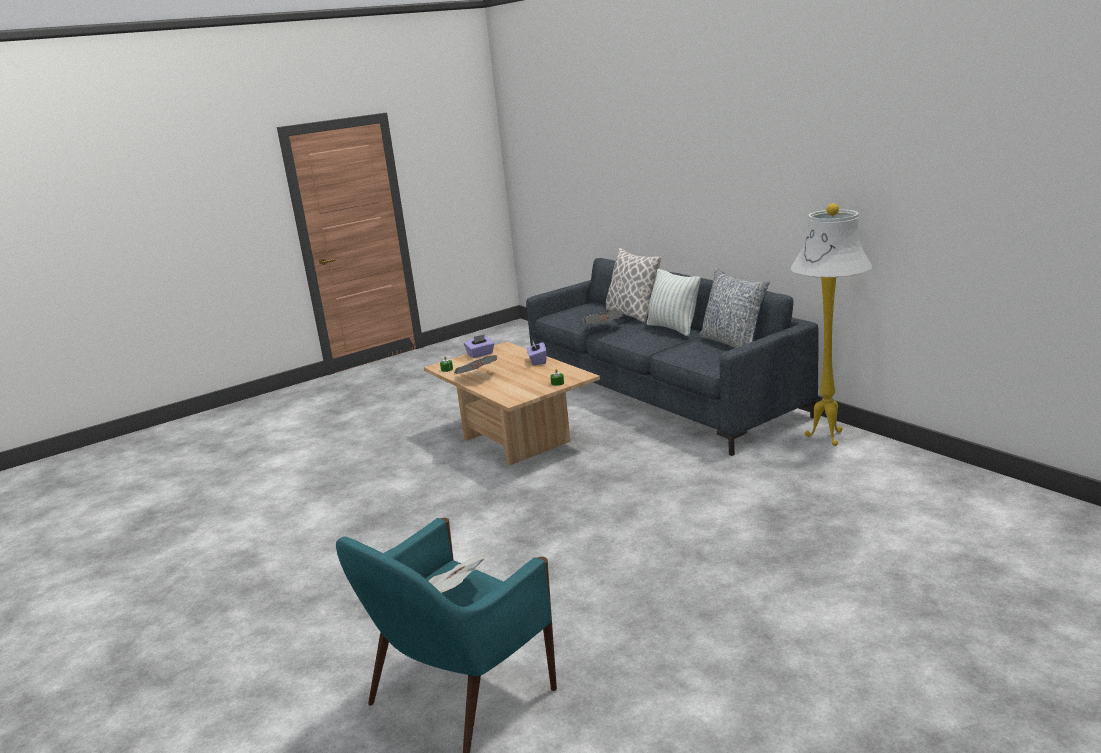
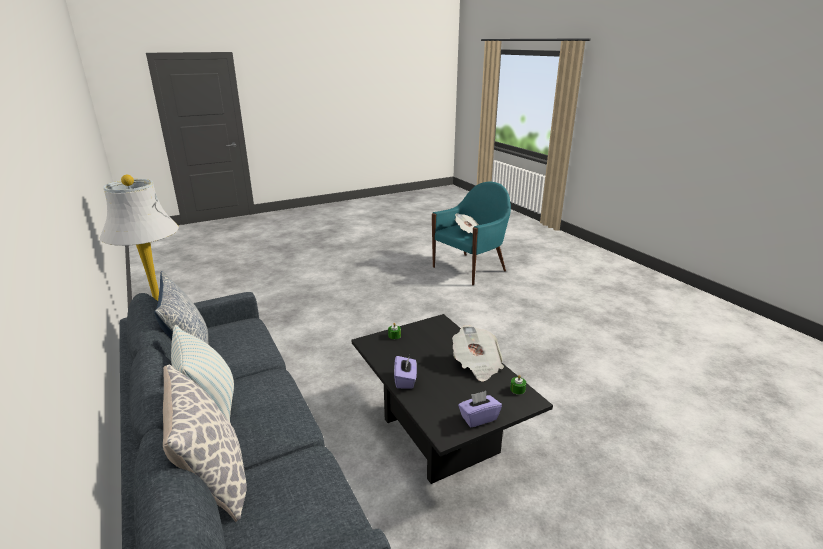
camera: 175 degrees left, 5 degrees up
(516, 440) = (440, 435): beige coffee table -> black coffee table
(603, 329) = (290, 439): newspaper -> none

